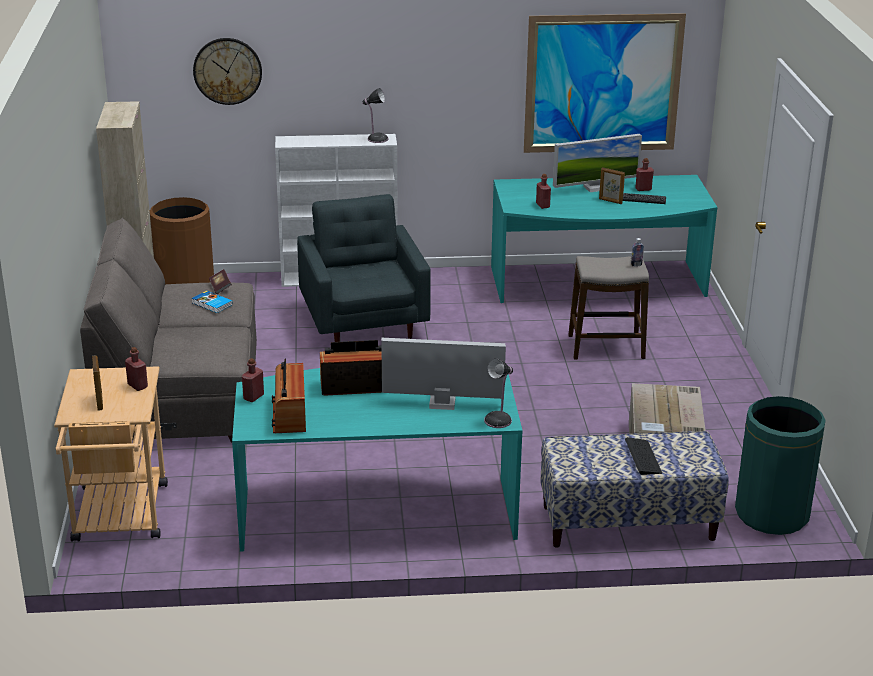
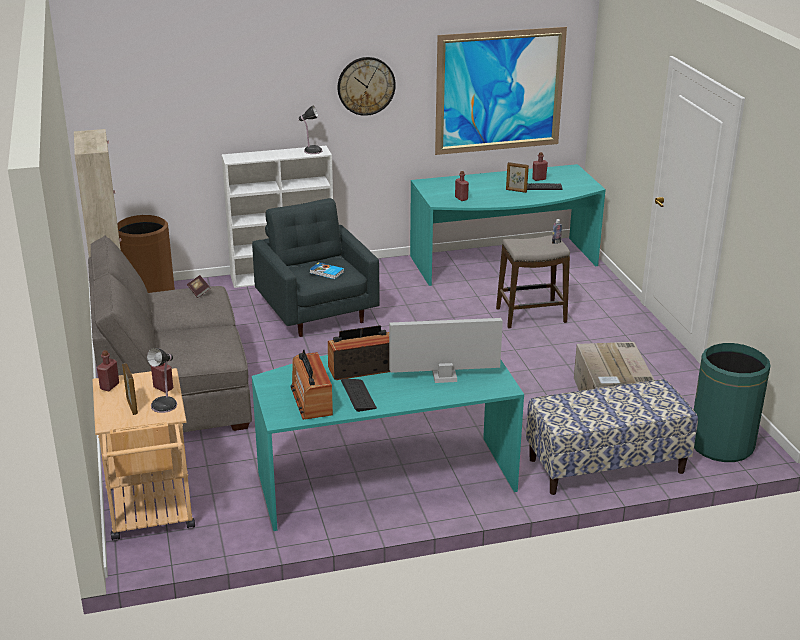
camera: 10 degrees left, 0 degrees up
(211, 304) = (196, 307): book -> book (326, 273)
(227, 71) = (176, 98): wall clock -> wall clock (366, 86)
(253, 397) = (272, 388): red bottle -> red bottle (109, 386)
(499, 420) = (500, 387): table lamp -> table lamp (165, 404)
(595, 188) = (498, 181): monitor -> none
(643, 457) = (621, 407): keyboard -> keyboard (358, 395)

